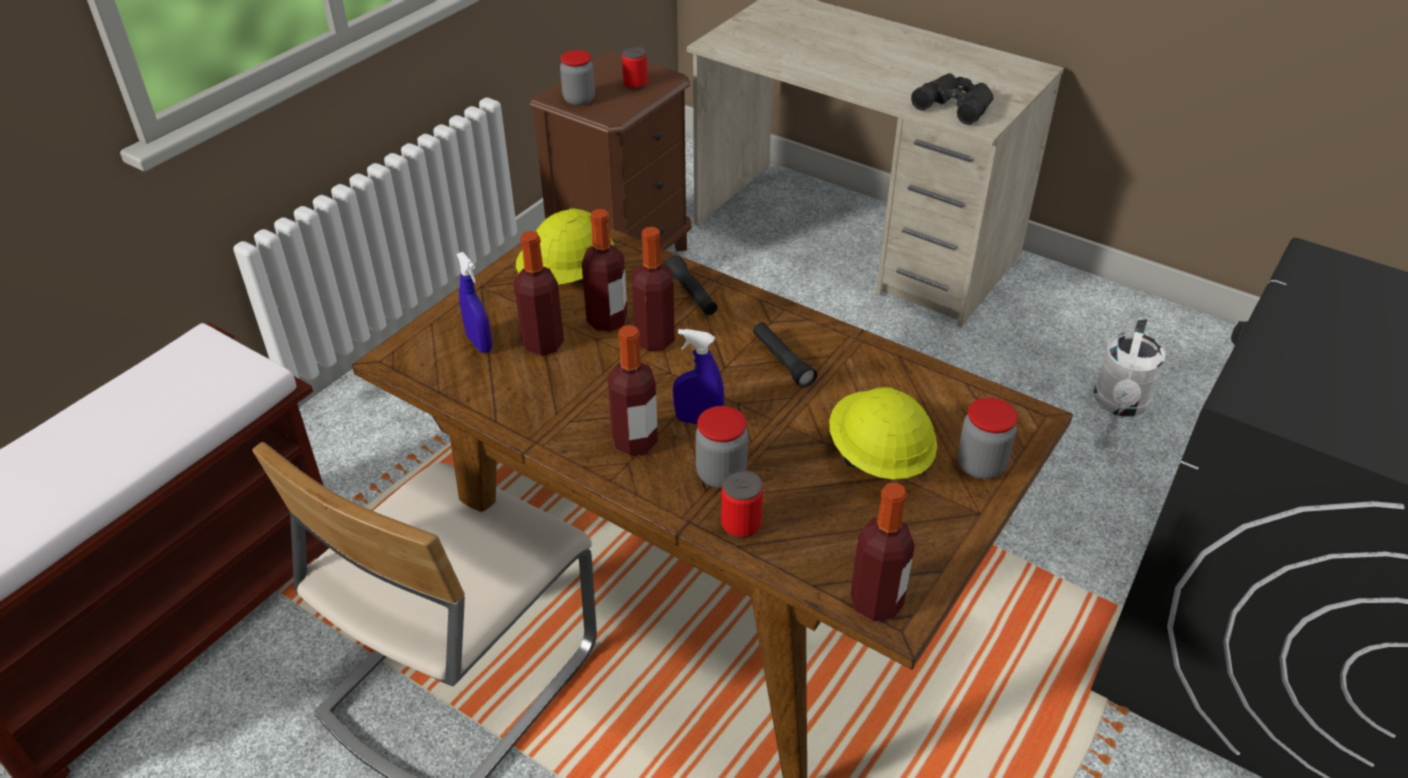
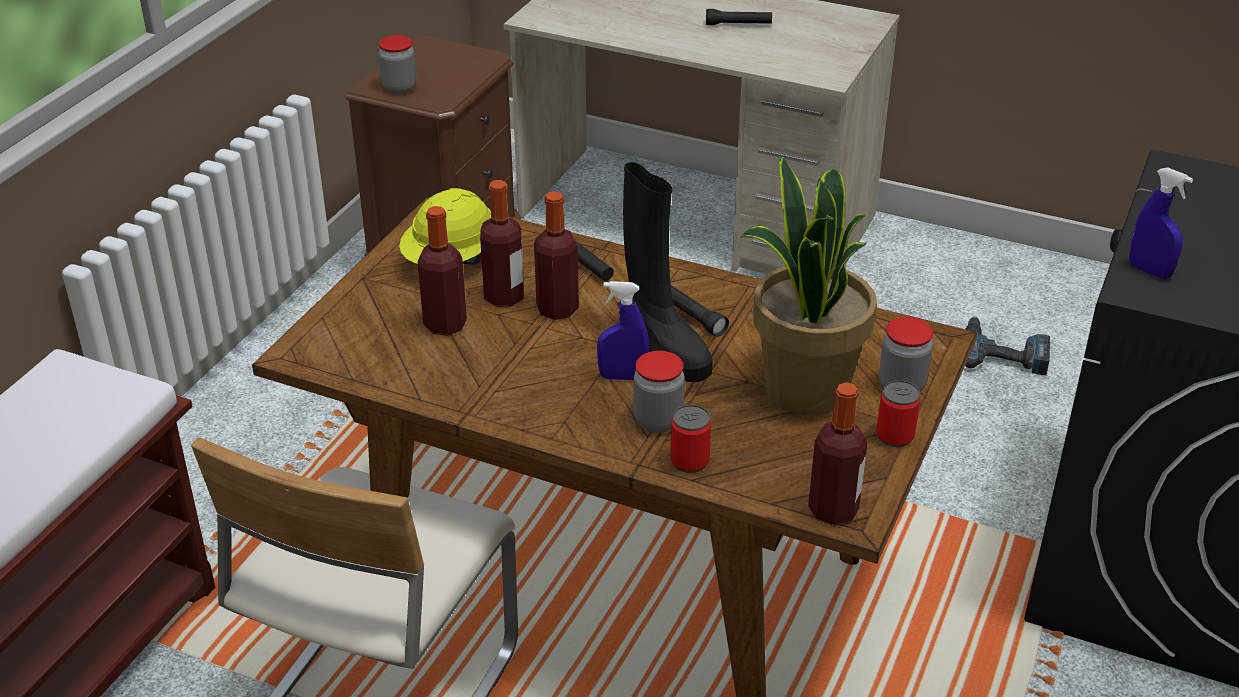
camera: 10 degrees left, 5 degrees down
(479, 343) = (379, 330): blue spray bottle -> blue spray bottle (1149, 271)
(635, 85) = (456, 68): can -> can (895, 436)
(635, 442) = (566, 402): bottle -> none
(746, 393) = (663, 348): none -> black boot
(878, 457) = (804, 389): yellow hard hat -> potted plant
(905, 65) = (738, 24): none -> black flashlight
(956, 104) = (799, 59): black binoculars -> none
(1120, 405) = (1003, 353): white watering can -> power drill

